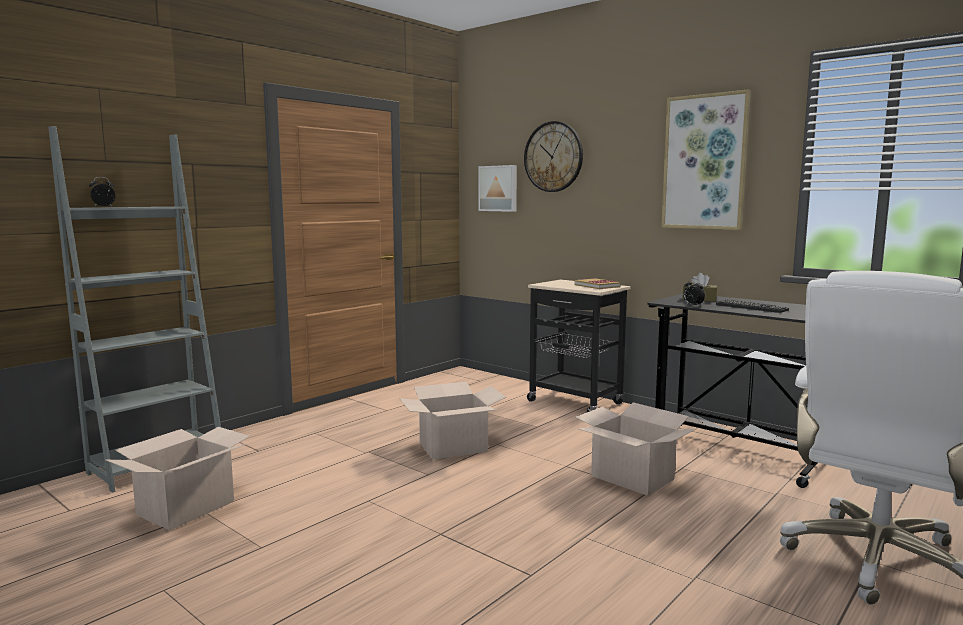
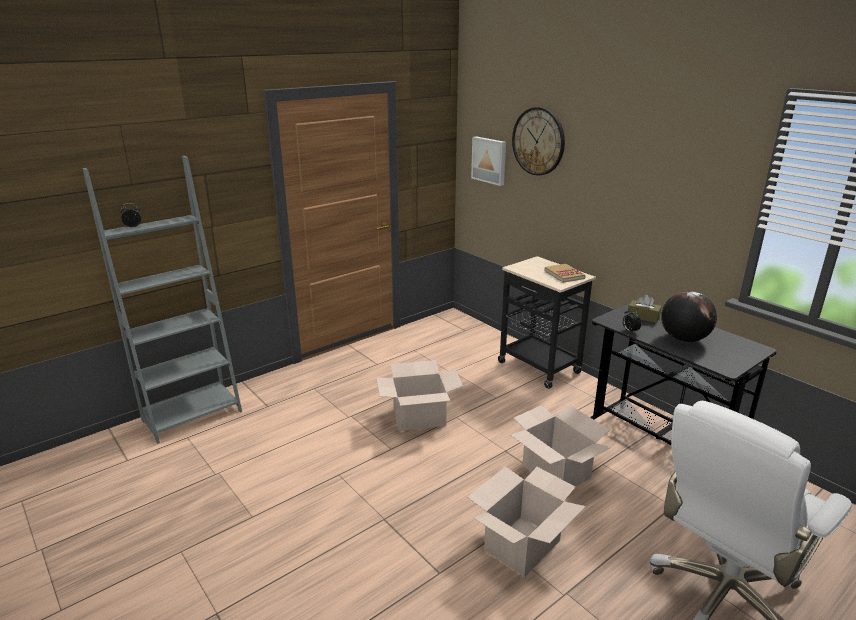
camera: 10 degrees right, 15 degrees up
(186, 508) = (206, 468): cardboard box -> cardboard box (522, 546)
(704, 162) = (673, 177): picture -> none
(751, 307) = (683, 339): keyboard -> globe

